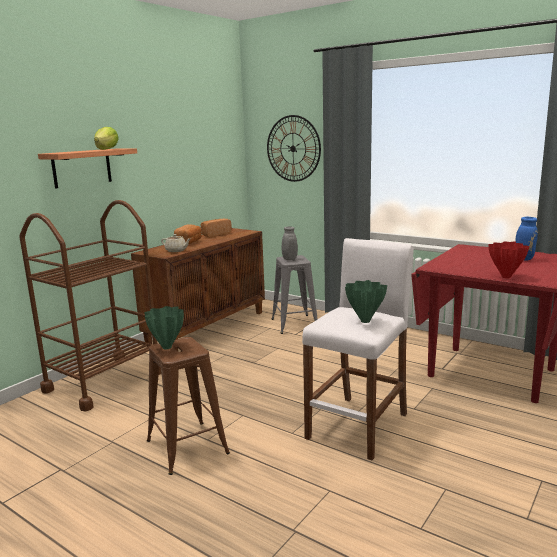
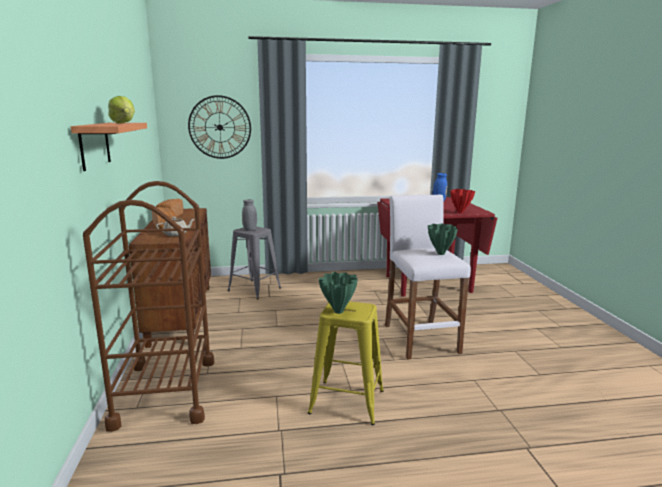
camera: 45 degrees left, 0 degrees up
(187, 447) = (347, 402): brown stool -> yellow stool

